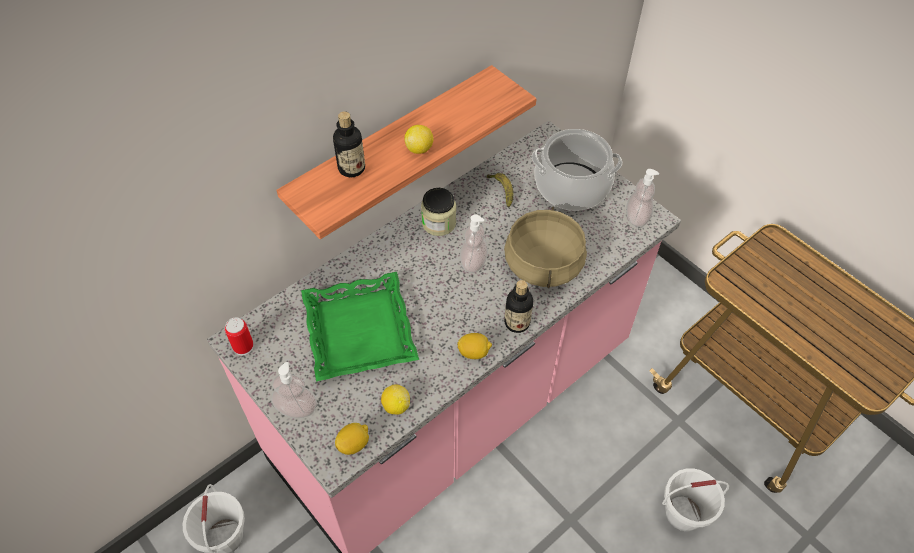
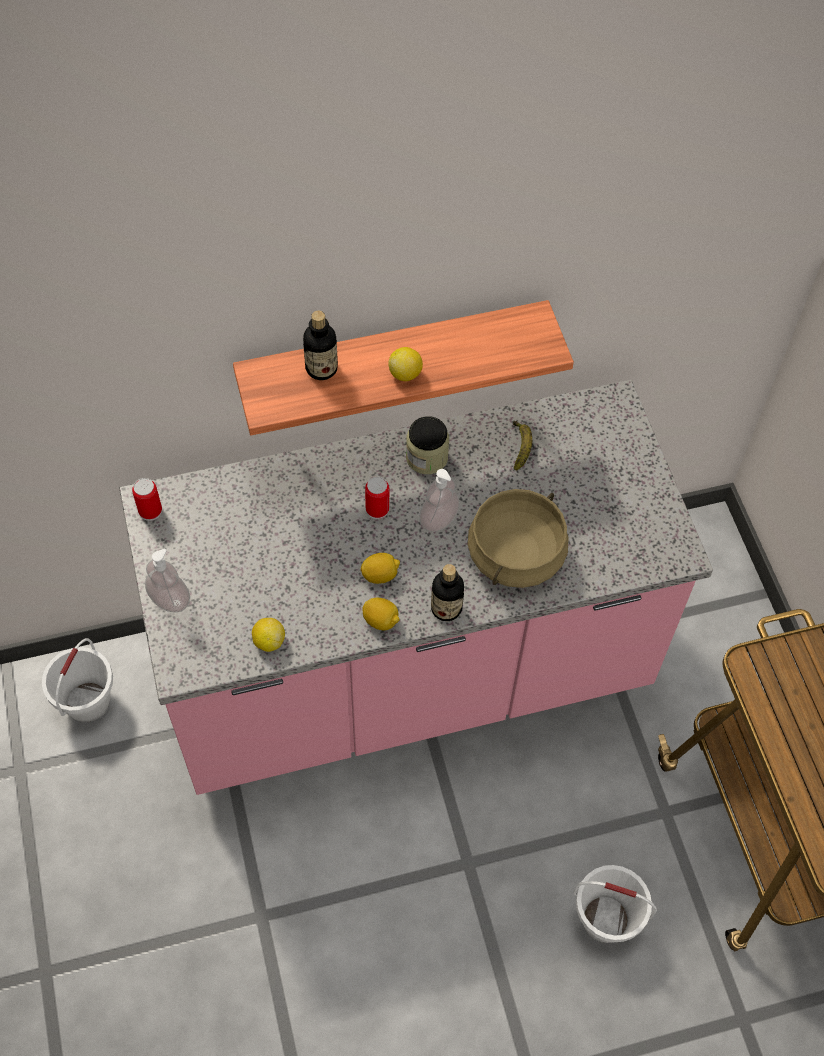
camera: 25 degrees right, 5 degrees up
(353, 444) = (206, 661): lemon -> lemon (380, 575)
(360, 331) = (275, 546): green tray -> none
(424, 273) = (377, 509): none -> can
(572, 186) = (607, 475): cooking pot -> none
(637, 217) = (660, 544): soap dispenser -> none

